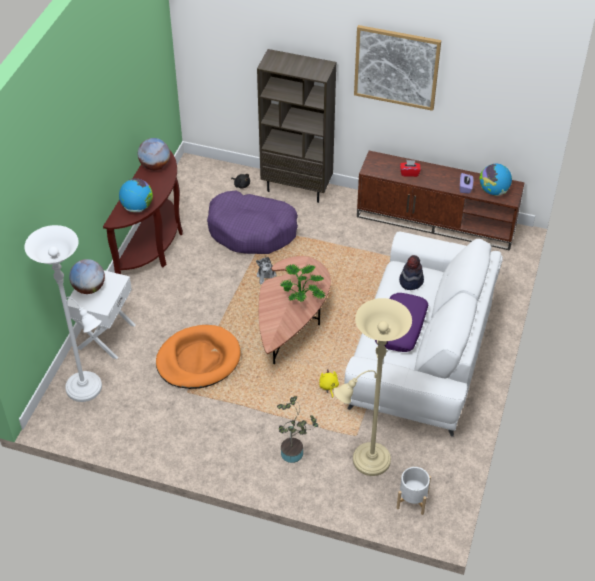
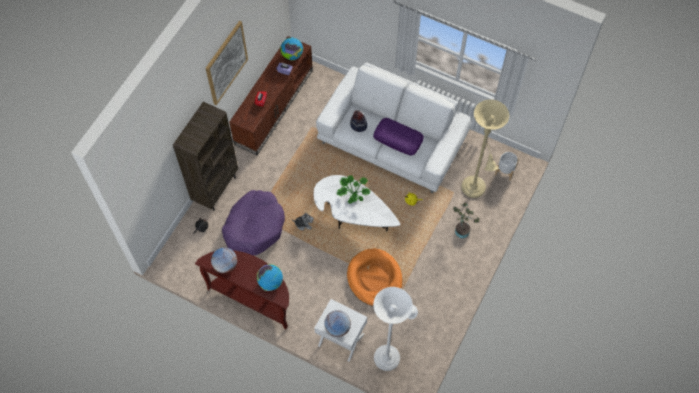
camera: 80 degrees left, 15 degrees up
(291, 323) = (352, 214): brown coffee table -> white coffee table

